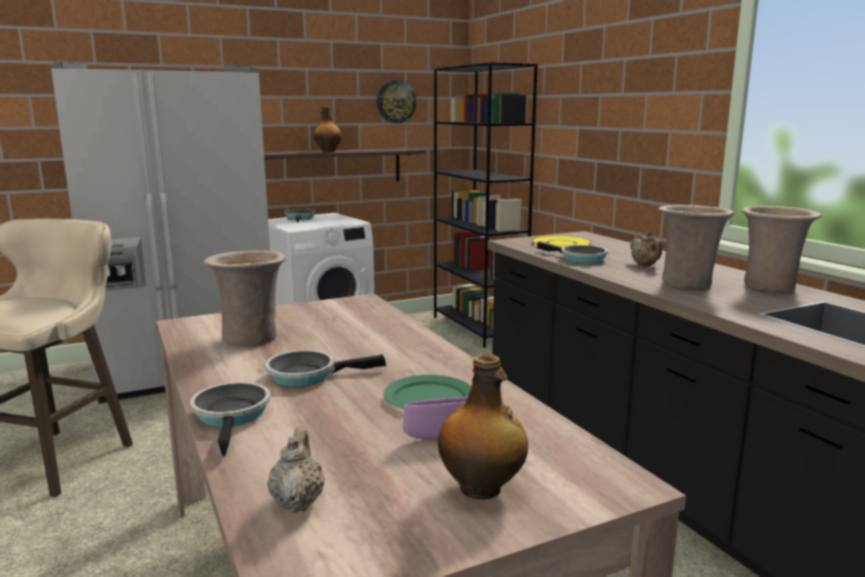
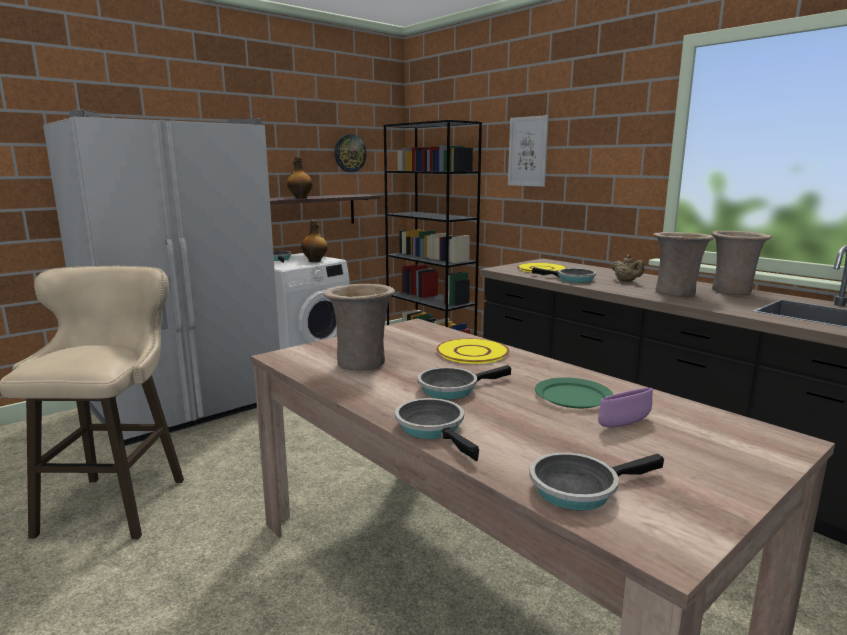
camera: 15 degrees left, 0 degrees up
(297, 502) = (579, 488): beige teapot -> frying pan
(381, 336) = (471, 352): none -> yellow plate
(482, 489) = (700, 458): bottle -> bottle (315, 261)
(582, 100) = (528, 151): none -> picture

